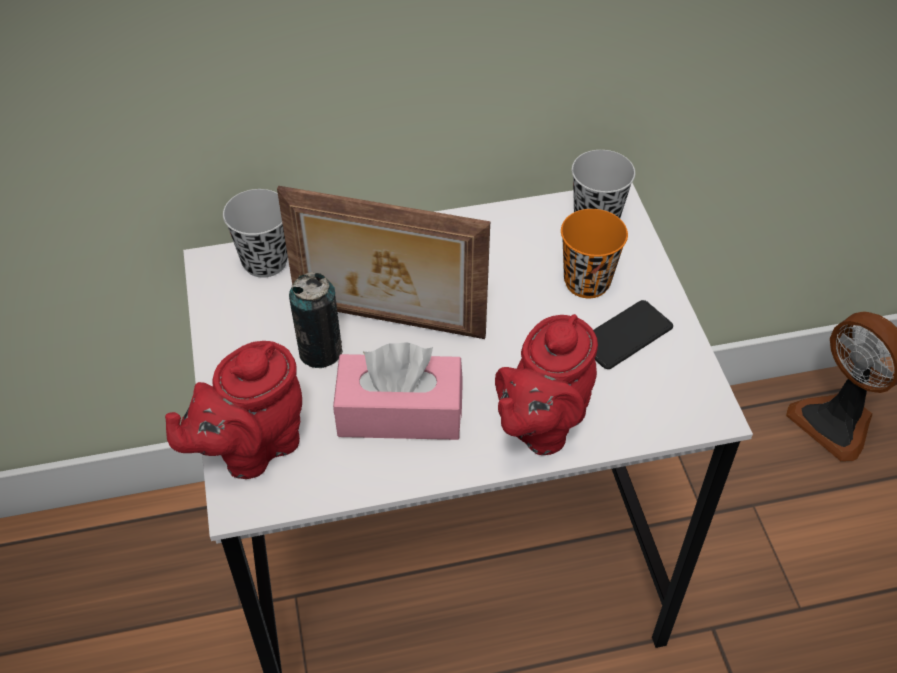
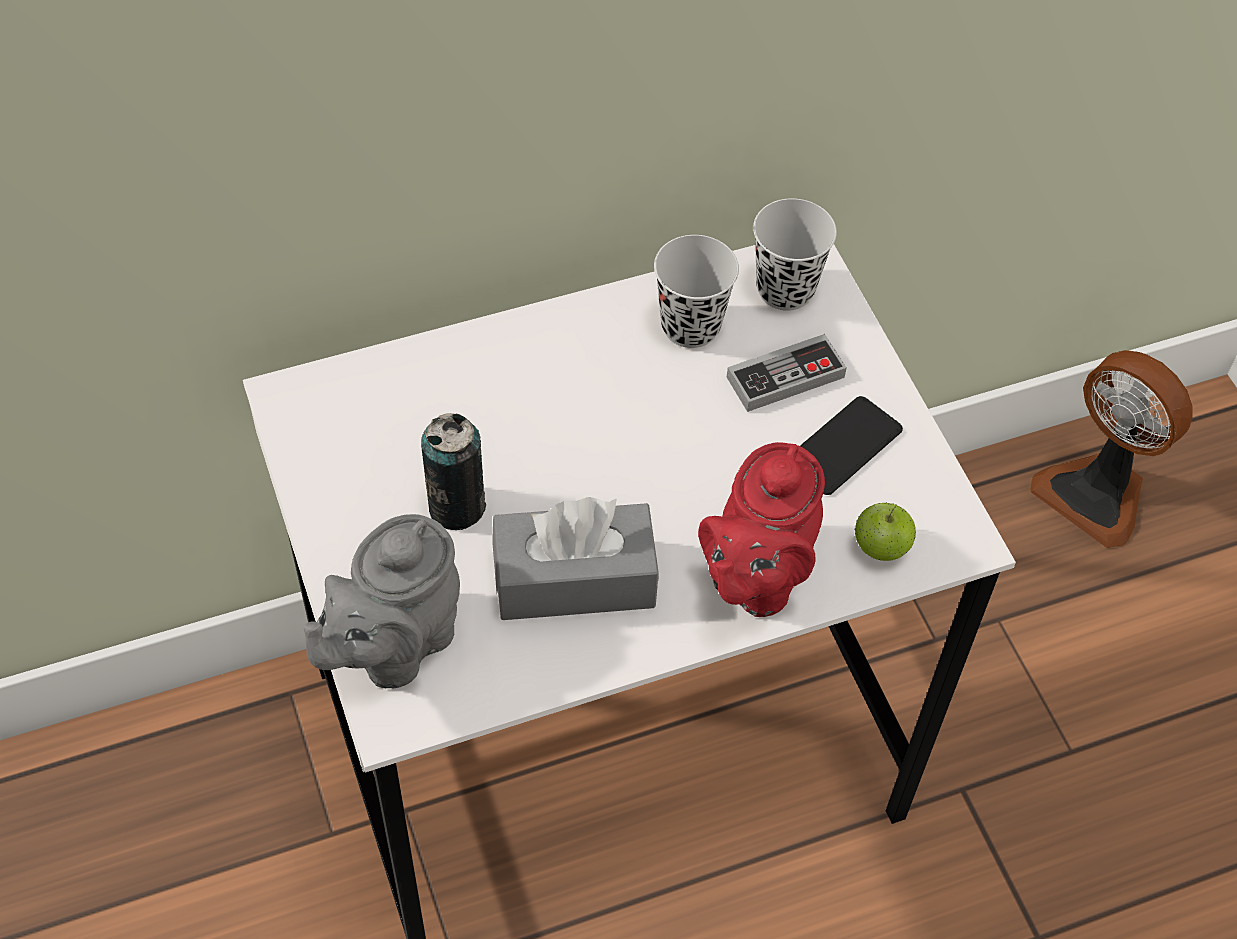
camera: 10 degrees left, 5 degrees up
(251, 448) = (393, 646): red teapot -> grey teapot
(265, 262) = (357, 387): black cup -> black cup (690, 326)
(388, 322) = (537, 458): picture frame -> none
(400, 412) = (574, 579): pink tissue box -> grey tissue box
(587, 282) = (785, 377): orange cup -> game controller
(644, 412) = (880, 548): none -> apple

